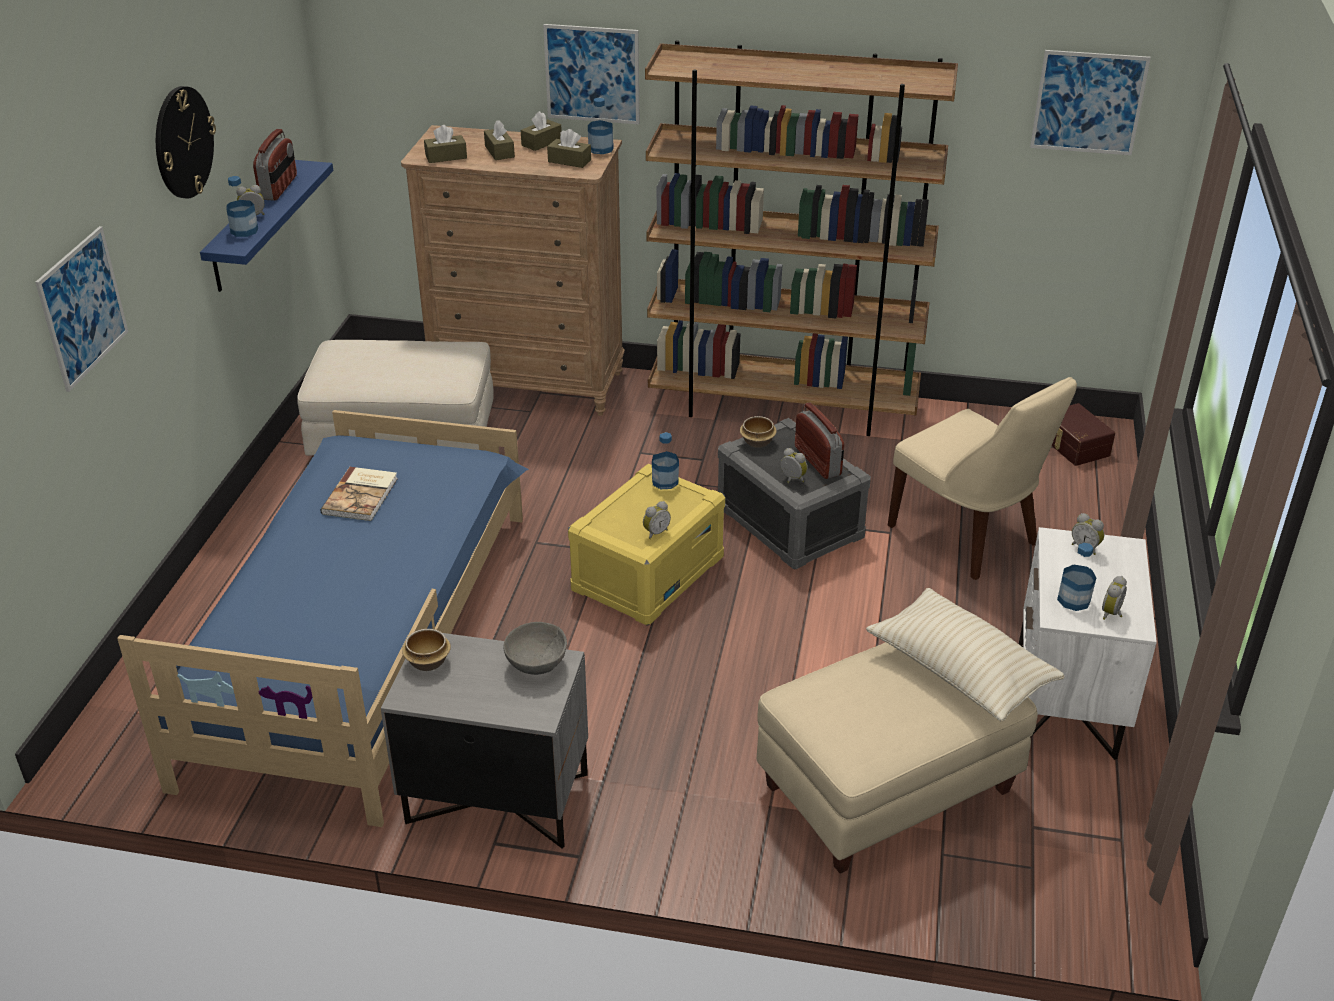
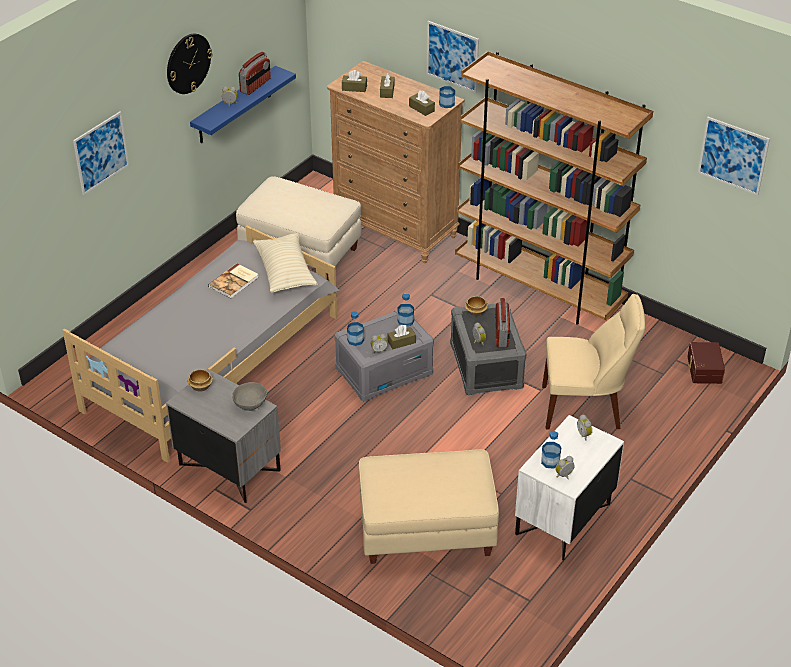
camera: 25 degrees right, 5 degrees up
(244, 231) = (220, 113): bottle -> bottle (355, 340)
(361, 639) = (212, 361): blue bed -> grey bed
(541, 142) = (416, 90): brown tissue box -> brown tissue box (401, 342)
(647, 573) = (384, 371): yellow storage box -> grey storage box
(959, 671) = (470, 479): beige pillow -> beige pillow (285, 272)
(968, 537) = (585, 408): beige chair -> beige chair turned 75 degrees counterclockwise

